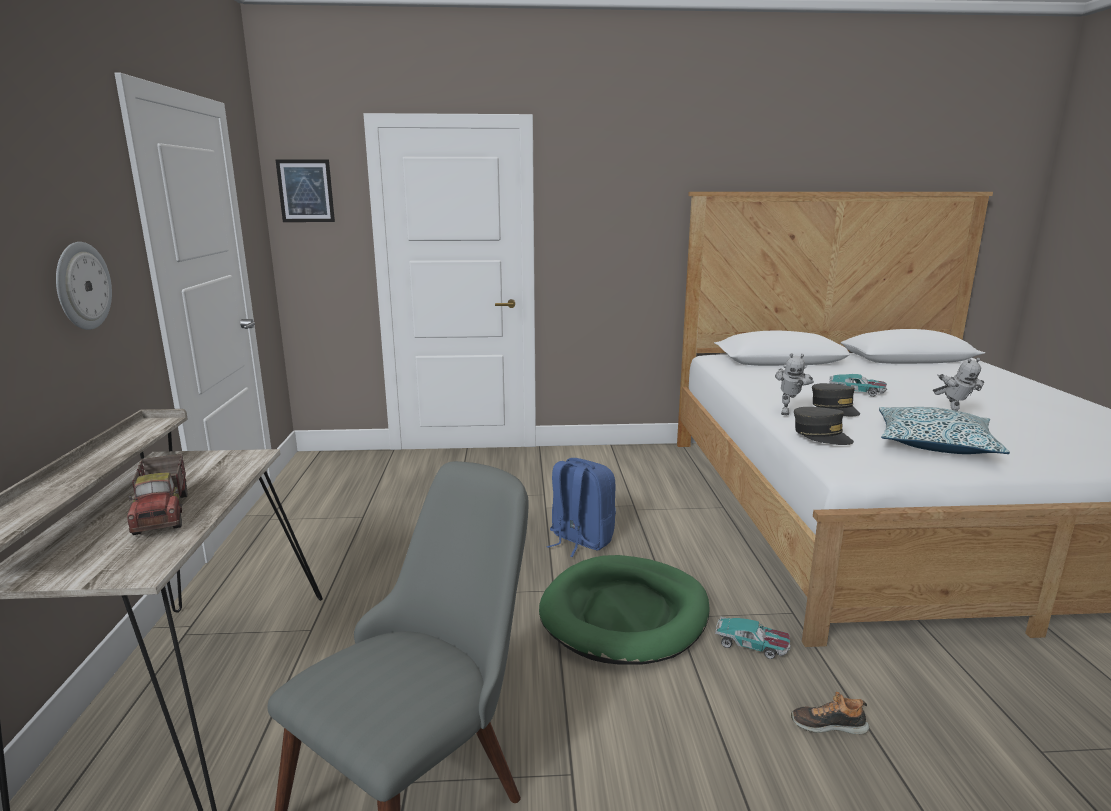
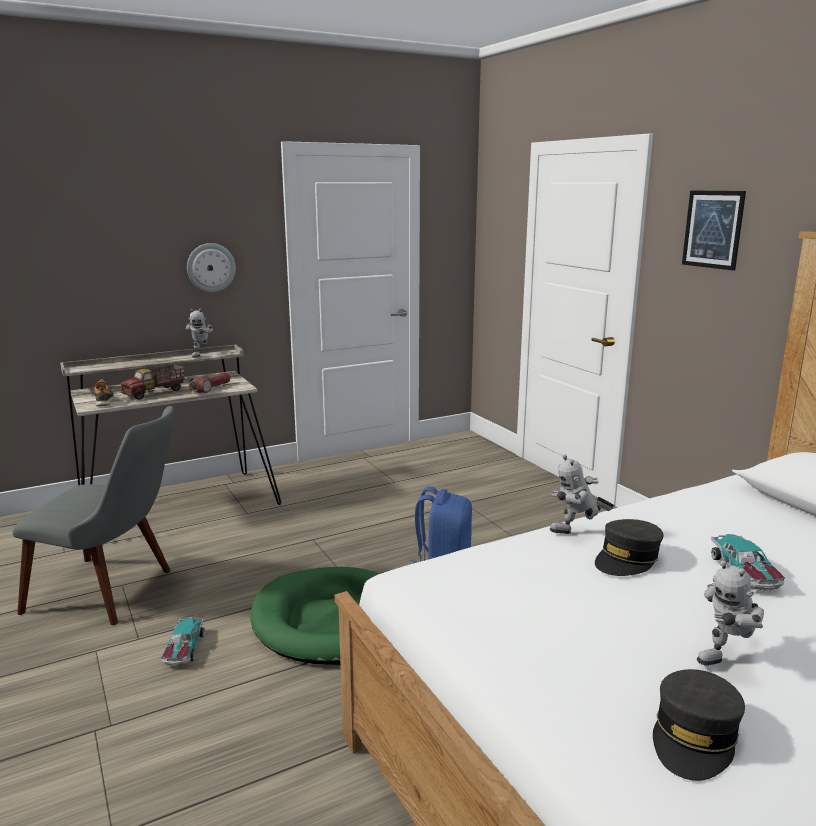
camera: 65 degrees right, 0 degrees up
(131, 437) = (201, 355): none -> toy robot
(223, 473) = (211, 388): none -> flashlight
(305, 191) = (494, 212): picture -> picture (712, 229)
(752, 644) = (328, 701): toy car -> toy car (184, 649)
(821, 435) = (492, 553): grey cap -> grey cap (694, 737)
(828, 724) = (225, 761): shoe -> shoe (104, 401)
(935, 444) = (553, 635): pillow -> none

